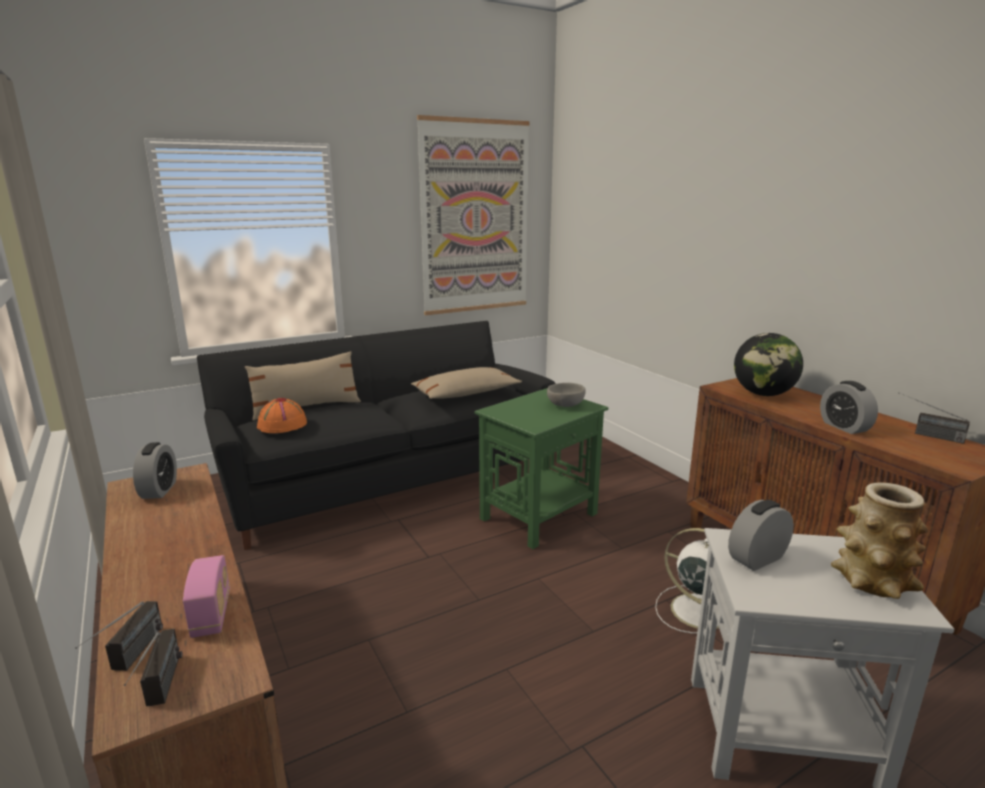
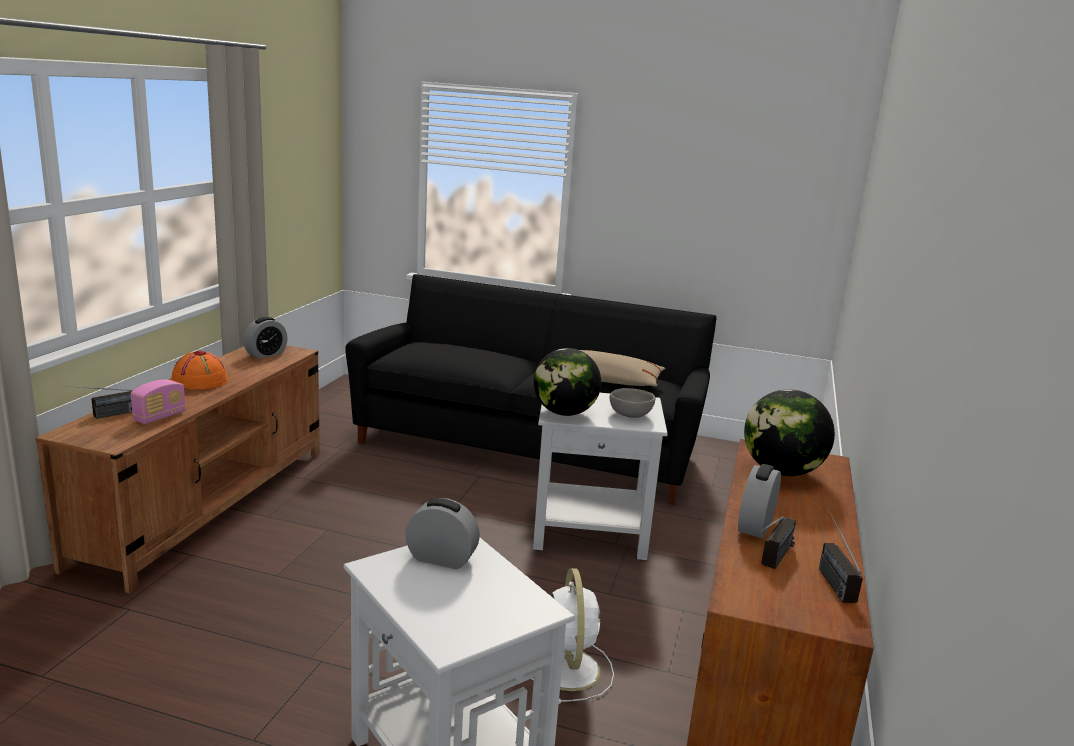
camera: 45 degrees right, 0 degrees up
(161, 693) = (87, 432): radio -> radio (773, 562)
(282, 425) = (418, 349): orange hat -> orange hat (199, 381)
(306, 408) = (466, 345): beige pillow -> none
(475, 218) = (741, 190): picture -> none
(533, 421) = (564, 413): none -> globe
(540, 516) = (591, 533): green side table -> white side table
(871, 581) = (474, 618): vase -> none

